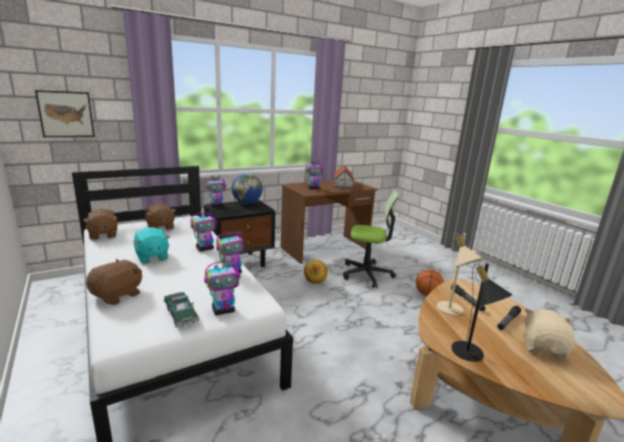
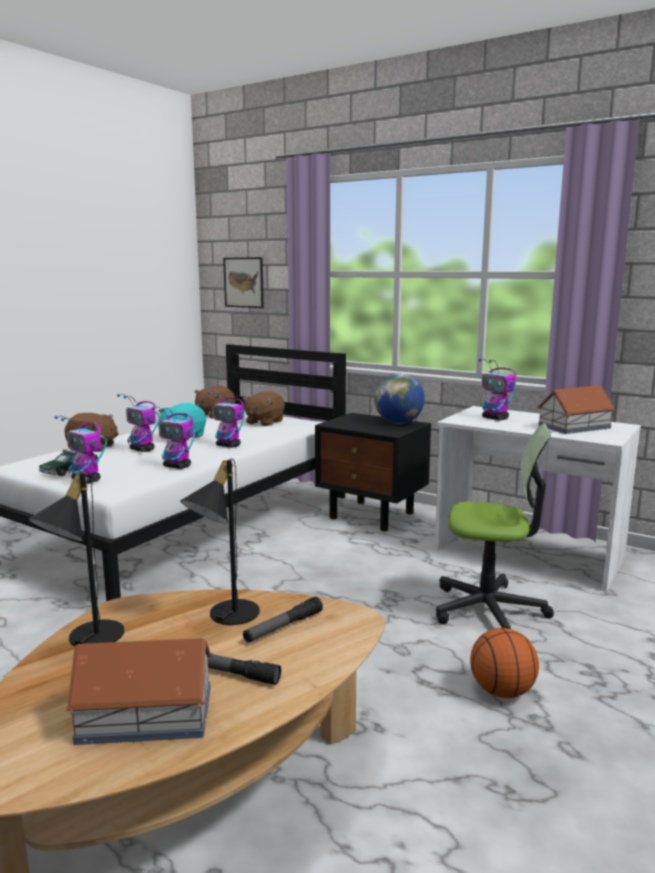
camera: 65 degrees right, 5 degrees down
(217, 206) = (357, 416): toy robot -> toy robot (142, 450)
(314, 282) = (389, 573): football -> none
(325, 249) = (528, 554): brown desk -> white desk
(367, 274) = (489, 610): office chair -> office chair turned 60 degrees counterclockwise
(452, 311) = (225, 615): beige table lamp -> black table lamp
(543, 348) = (145, 714): beige plush toy -> toy house

